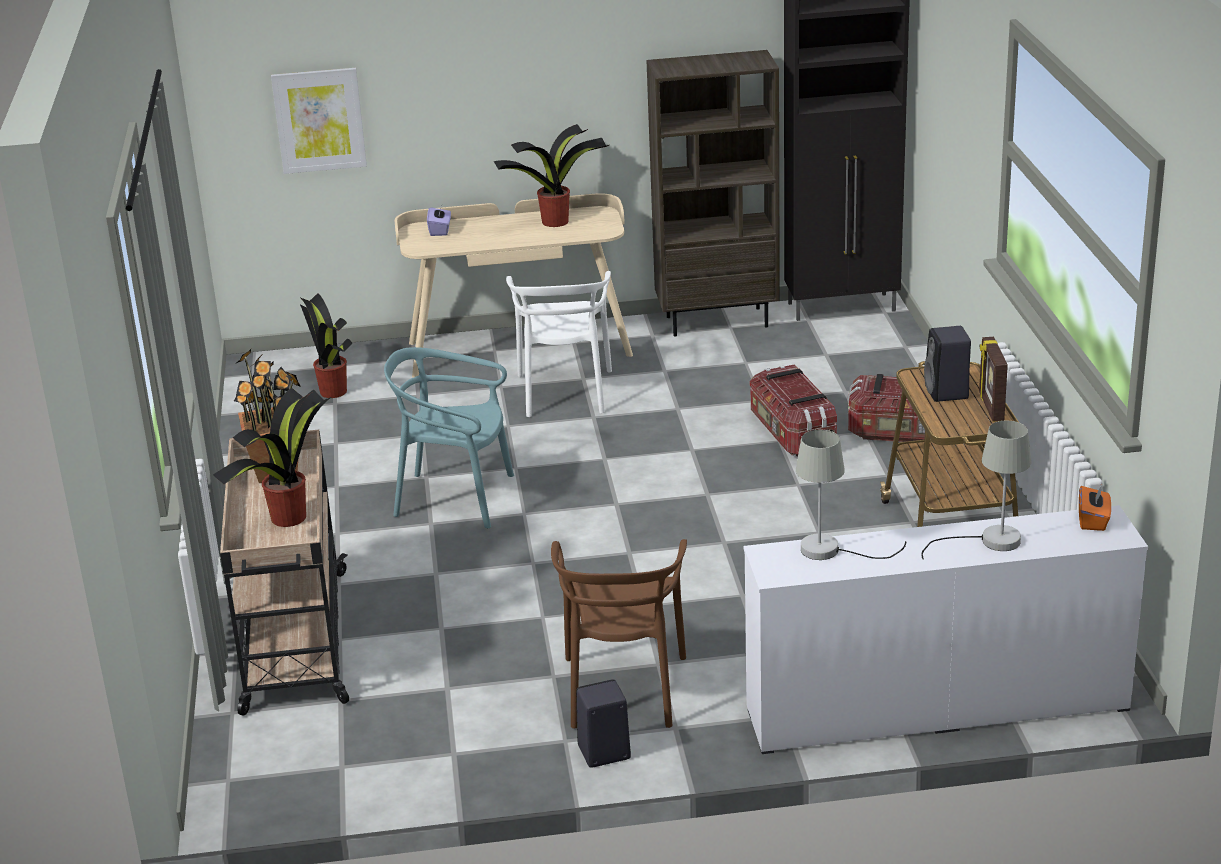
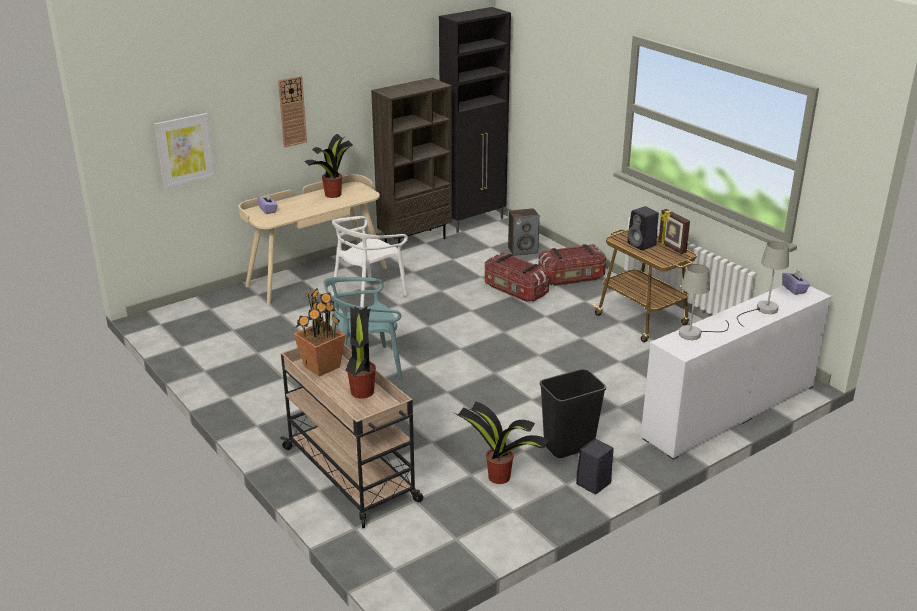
camera: 30 degrees left, 0 degrees up
(333, 391) = (224, 323): potted plant -> potted plant (498, 476)
(502, 80) = (292, 111): none -> wall clock
(565, 393) = (368, 295): white chair -> white chair turned 75 degrees clockwise
(623, 690) = (568, 447): brown chair -> black trash can
(873, 370) = (523, 250): none -> speaker
(1093, 520) = (794, 289): orange tissue box -> purple tissue box

